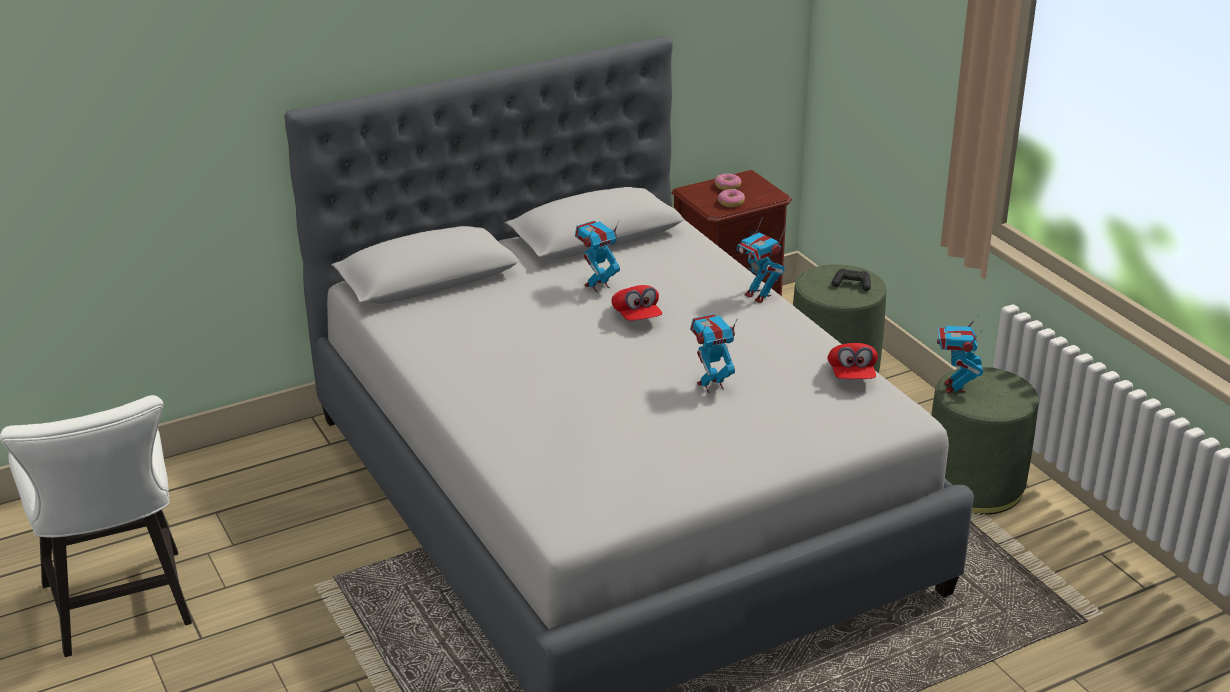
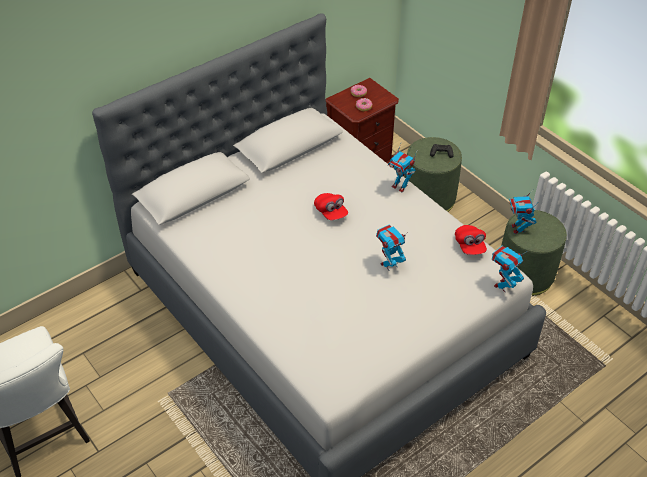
camera: 10 degrees left, 15 degrees up
(597, 286) = (300, 189): toy robot -> toy robot (503, 285)

